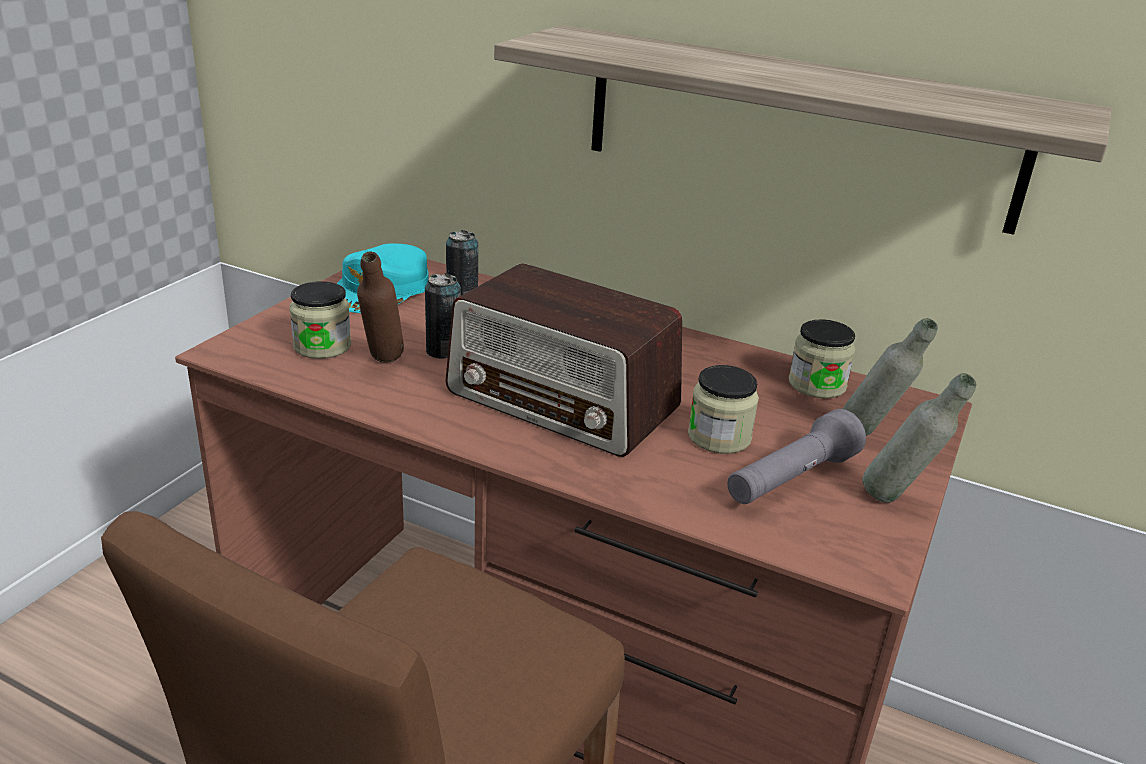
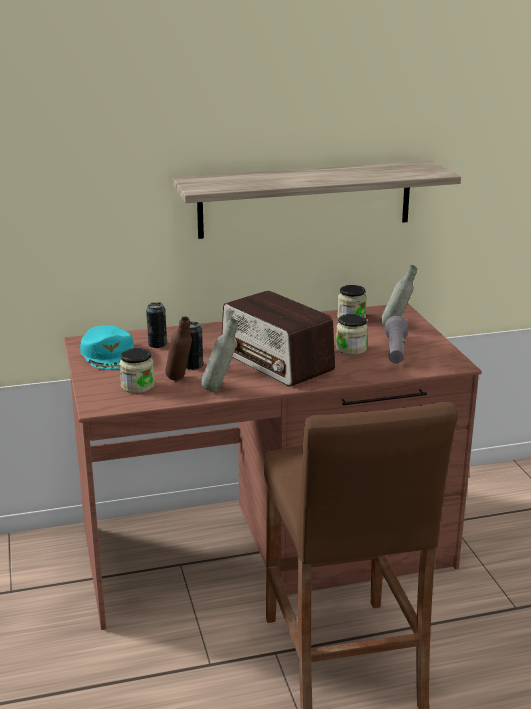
camera: 40 degrees left, 5 degrees down
(563, 401) = (277, 362): radio -> radio turned 60 degrees clockwise
(898, 501) = (435, 343): grey bottle -> grey bottle (220, 389)

